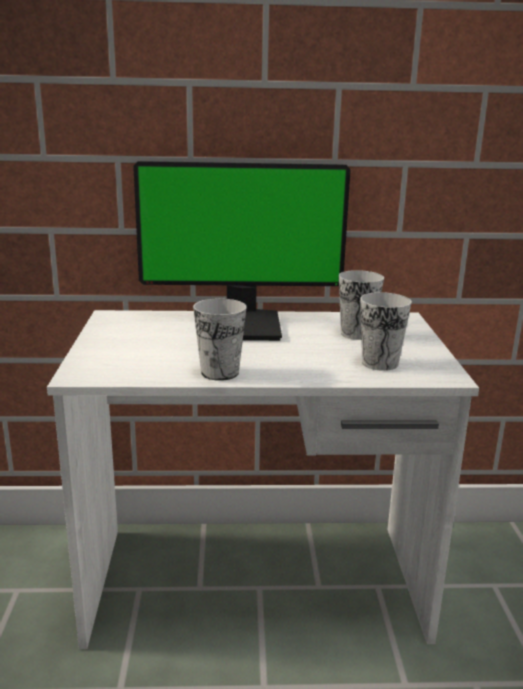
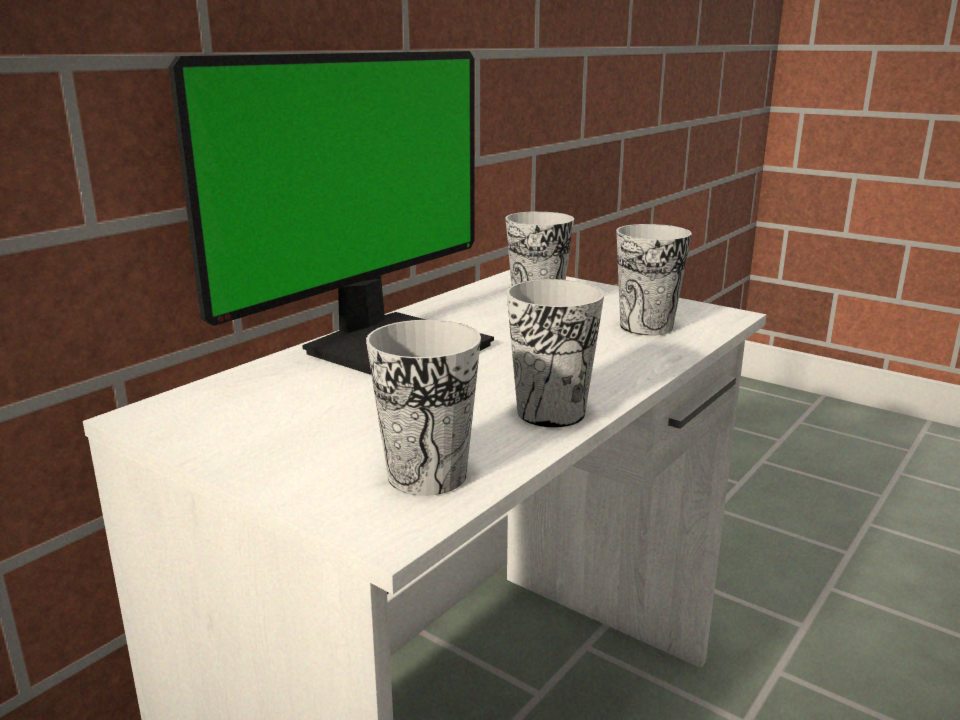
camera: 50 degrees left, 0 degrees up
(124, 369) = (427, 475): none -> cup

